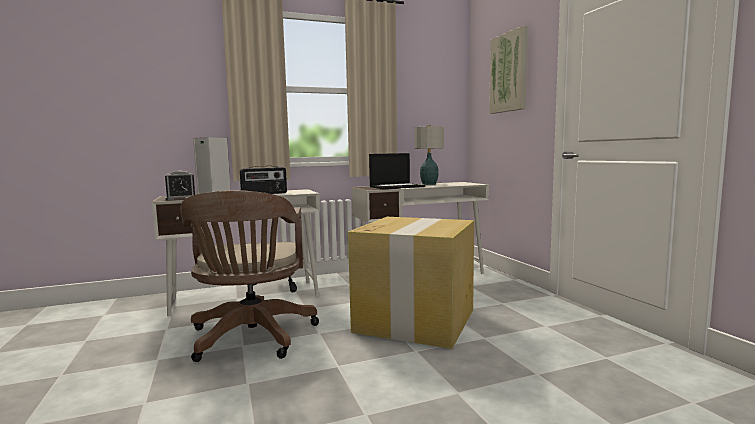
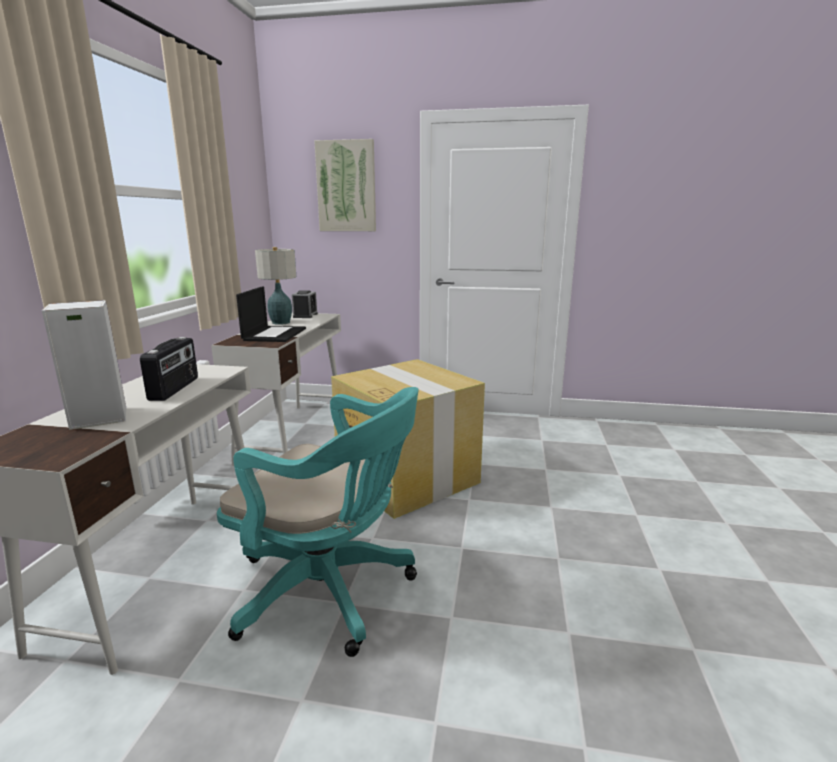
camera: 60 degrees left, 10 degrees up
(181, 198) = (78, 444): alarm clock -> alarm clock (305, 315)
(251, 338) = (331, 591): brown office chair -> turquoise office chair

